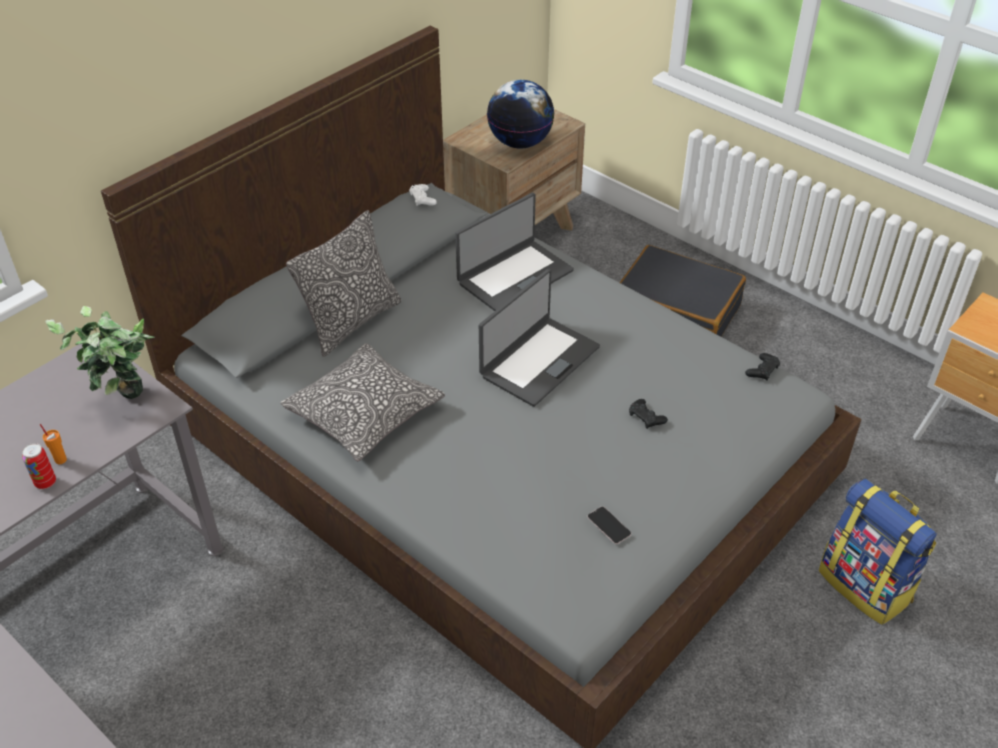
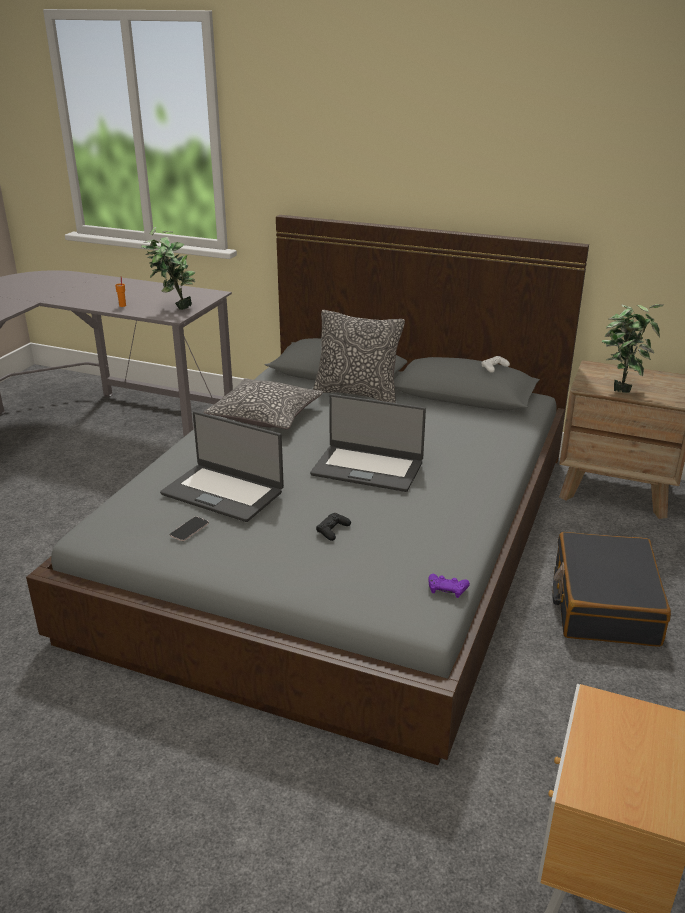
camera: 70 degrees right, 15 degrees down
(45, 482) = (104, 306): can -> none
(514, 276) = (467, 441): laptop -> laptop (223, 492)
(520, 143) = (621, 388): globe -> potted plant
(762, 370) = (447, 589): black game controller -> purple game controller
(866, 586) = (288, 812): backpack -> none

